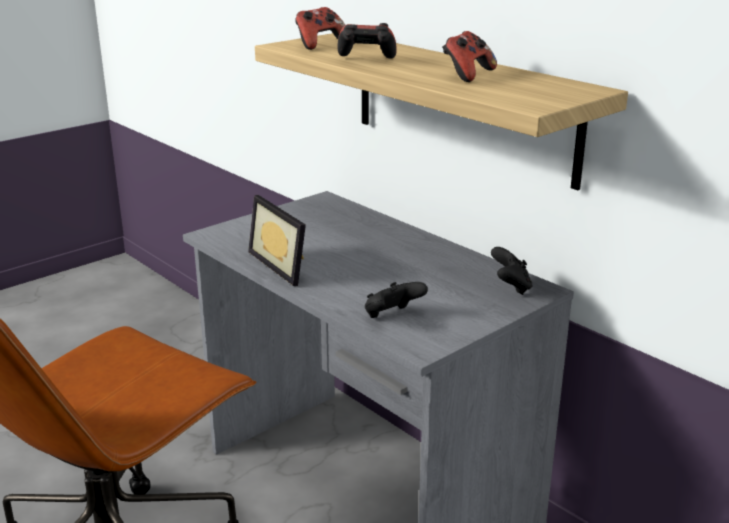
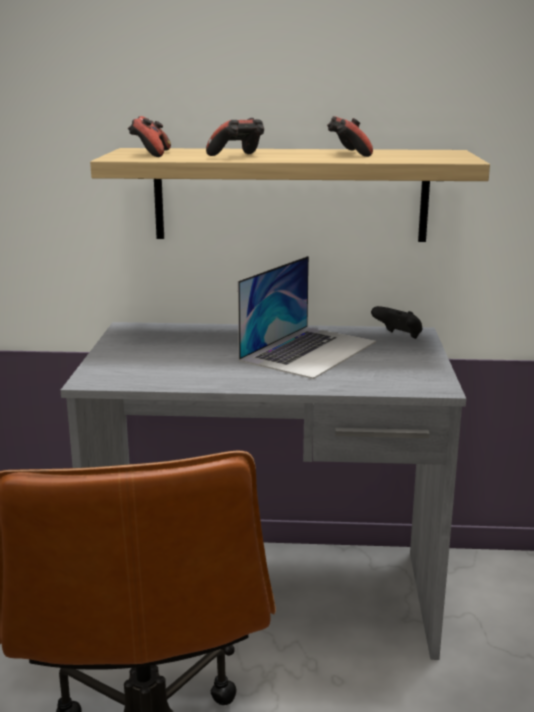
camera: 45 degrees left, 5 degrees down
(285, 265) = (216, 377): picture frame -> none
(392, 316) = (376, 378): black game controller -> none
(403, 269) = (309, 350): none -> laptop

